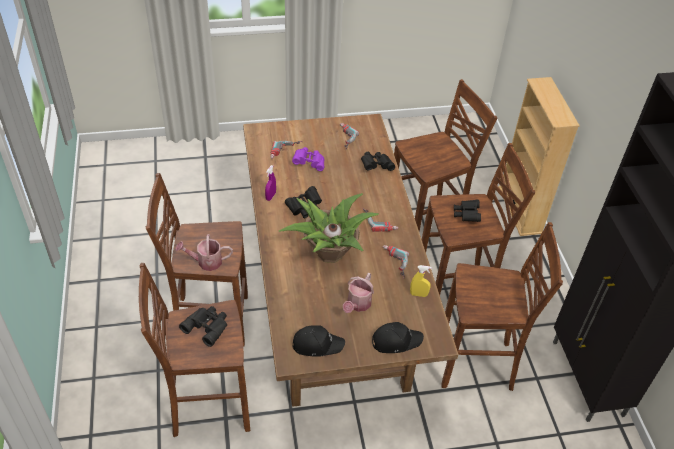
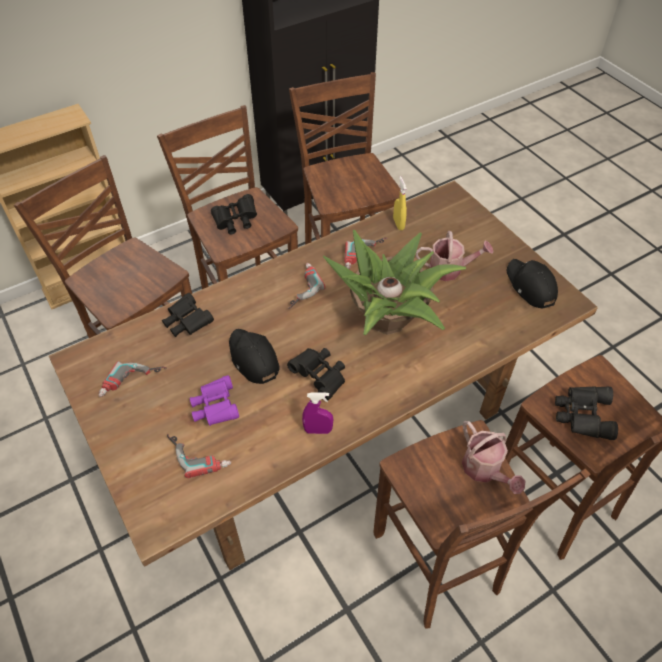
camera: 110 degrees left, 5 degrees up
(396, 340) = (474, 226): black cap -> black cap (253, 359)

